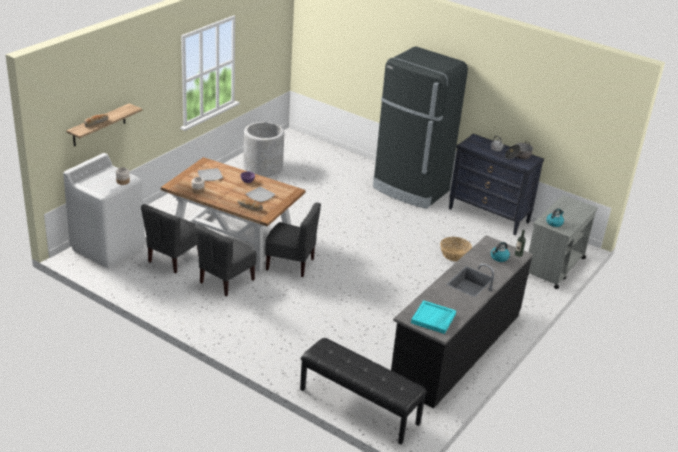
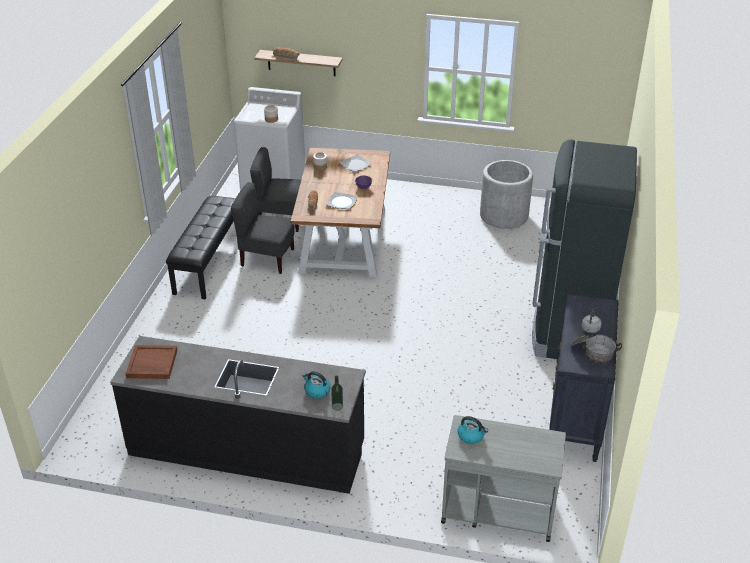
camera: 70 degrees right, 5 degrees up
(290, 264) = (327, 288): grey chair -> none
(358, 406) = (108, 398): black bench -> black bench (208, 262)
(433, 319) = (151, 364): turquoise tray -> brown tray
(454, 254) = (447, 405): basket -> none

